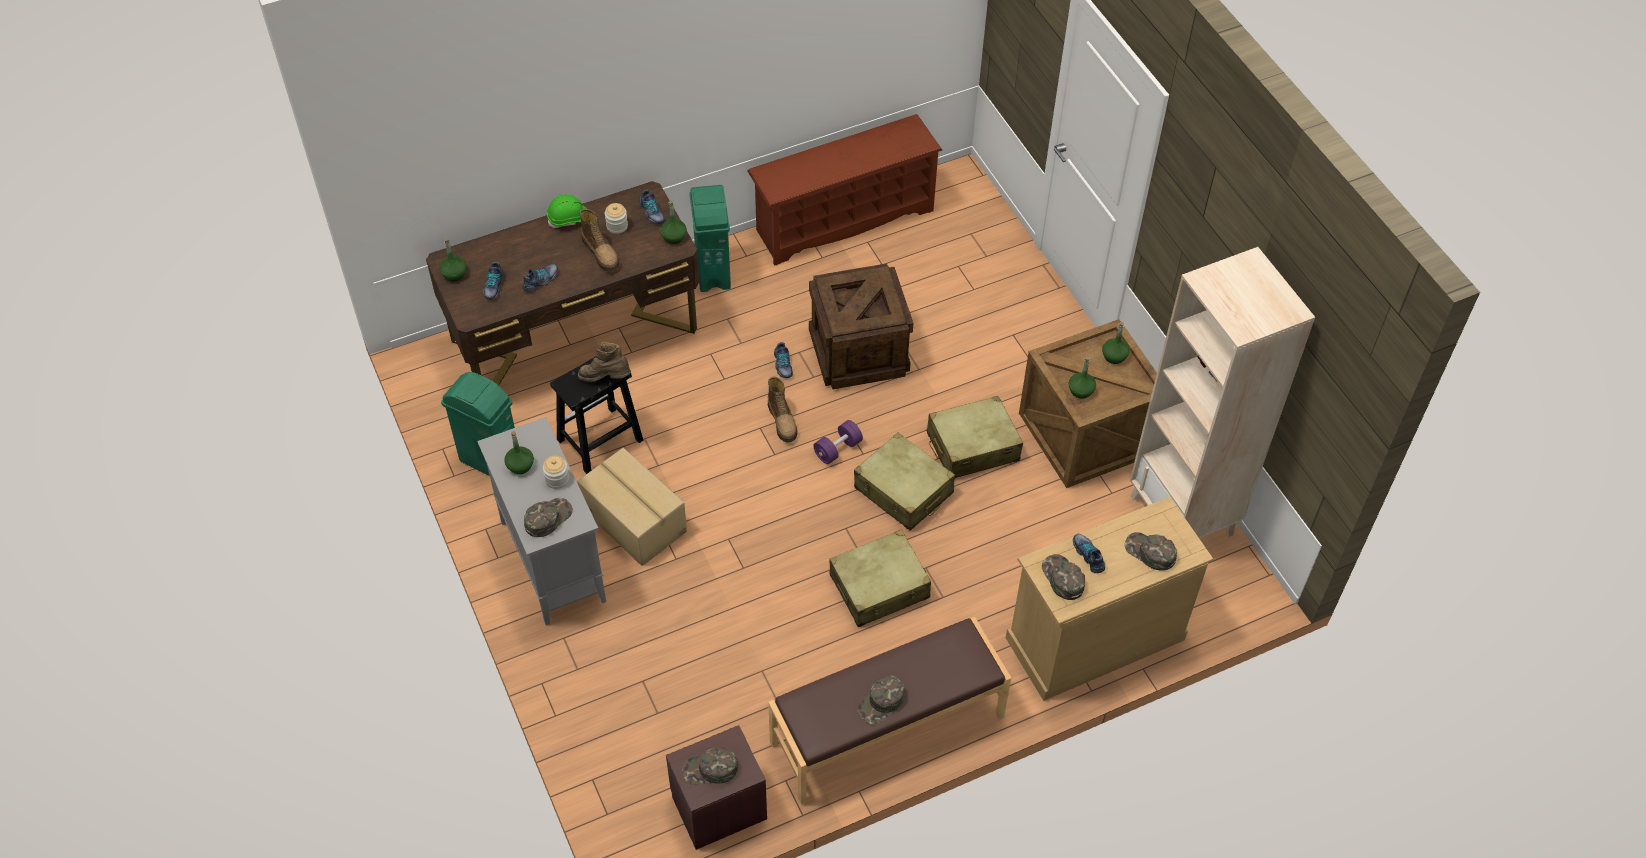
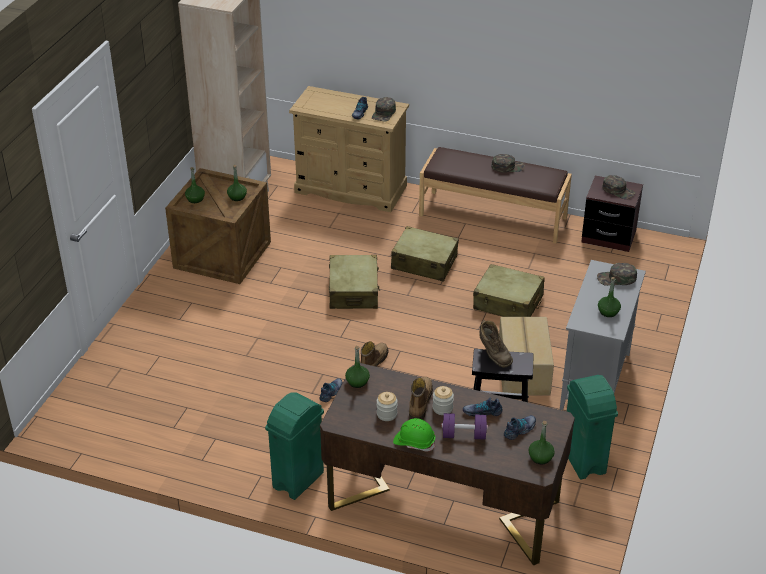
camera: 135 degrees left, 15 degrees down
(557, 479) = (592, 293): jar -> jar (442, 408)
(651, 213) = (351, 407): shoe -> none
(837, 449) = (361, 330): purple dumbbell -> purple dumbbell (464, 435)
(844, 219) = (164, 453): brown shoe rack -> none
(858, 351) = (276, 369): crate -> none
(972, 447) = (288, 286): beige suitcase -> beige suitcase (508, 302)
(1149, 552) = (331, 100): green cap -> none

